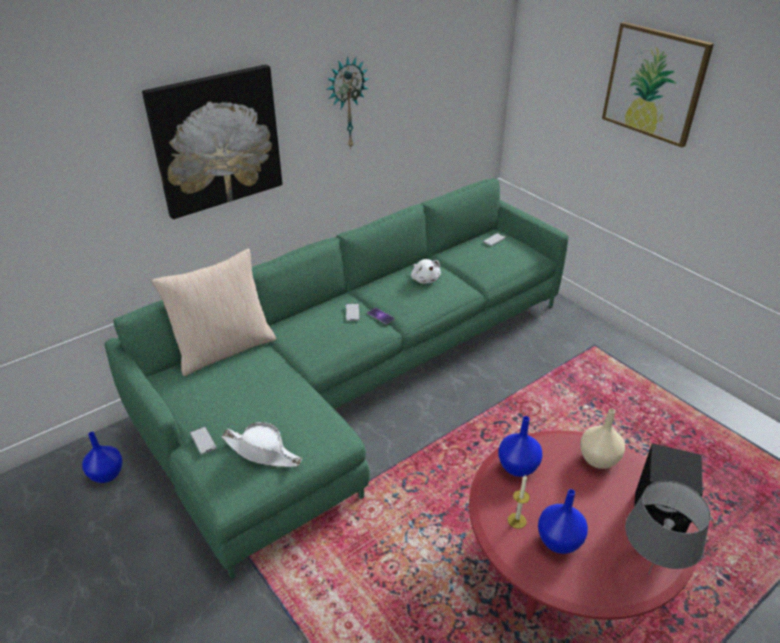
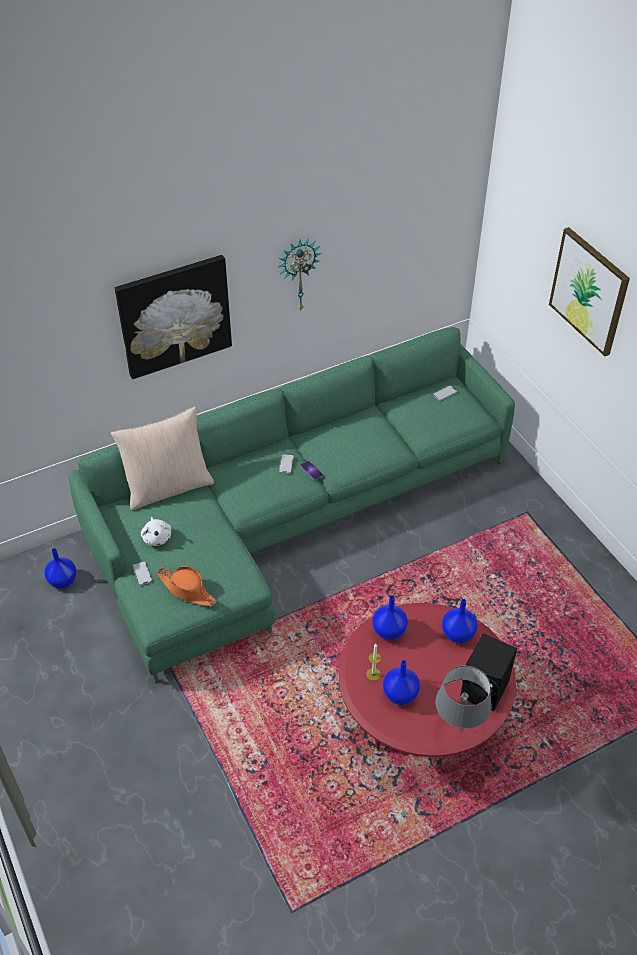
camera: 10 degrees right, 10 degrees up
(262, 452) = (187, 590): white hat -> orange hat
(425, 279) = (362, 434): white plush toy -> white plush toy (157, 537)
(599, 460) = (458, 635): beige vase -> blue vase

